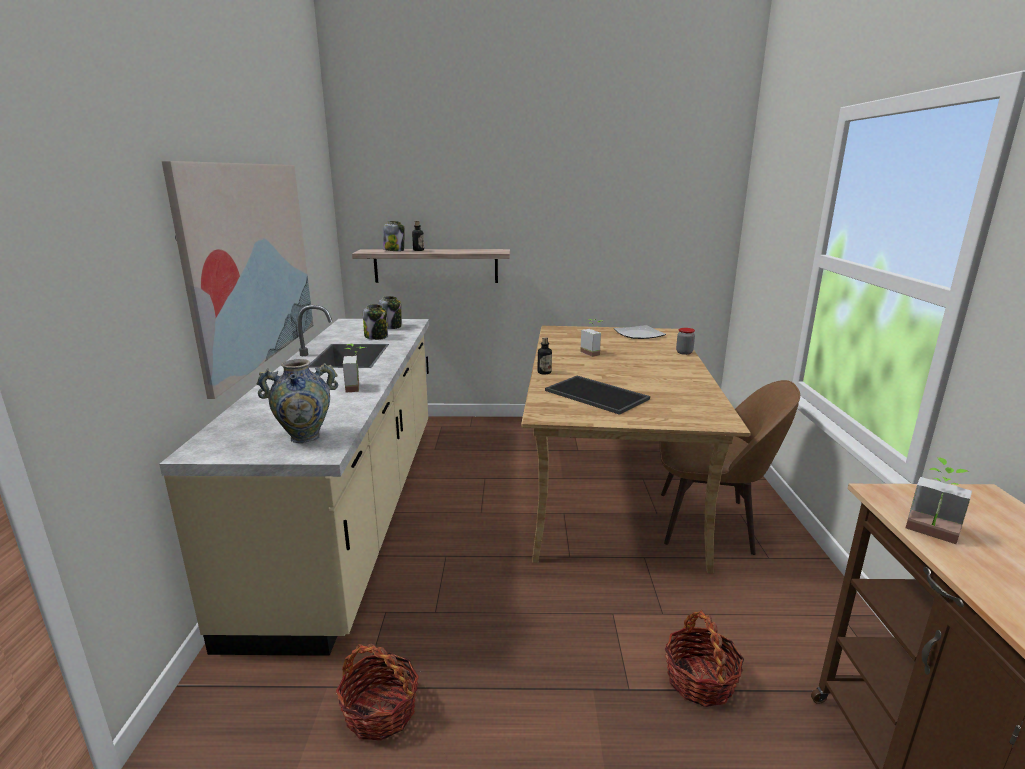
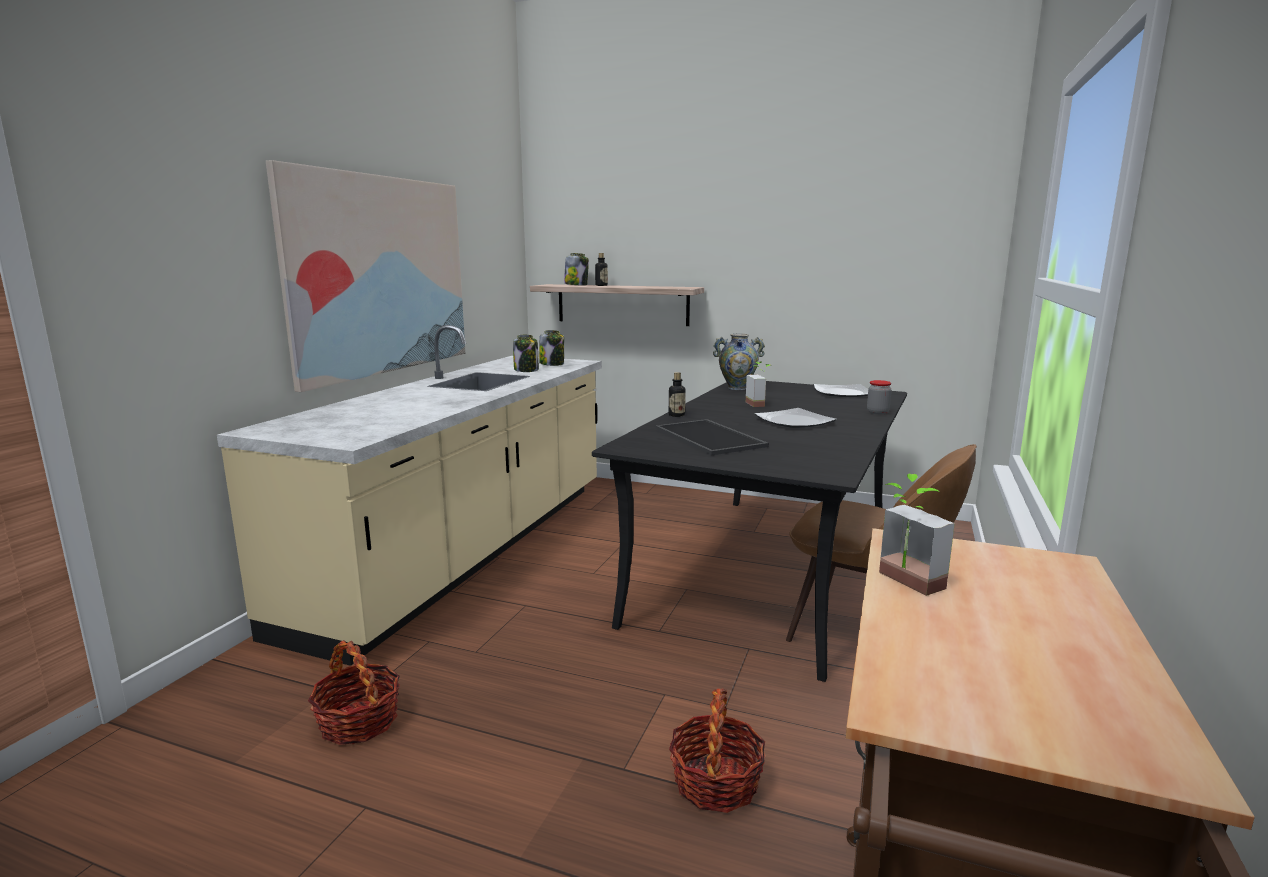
camera: 20 degrees right, 5 degrees down
(305, 437) = (352, 430): vase -> vase (737, 388)
(358, 387) = (451, 403): potted plant -> none
(612, 484) = (769, 570): beige dining table -> black dining table
(638, 369) = (793, 421): none -> plate

